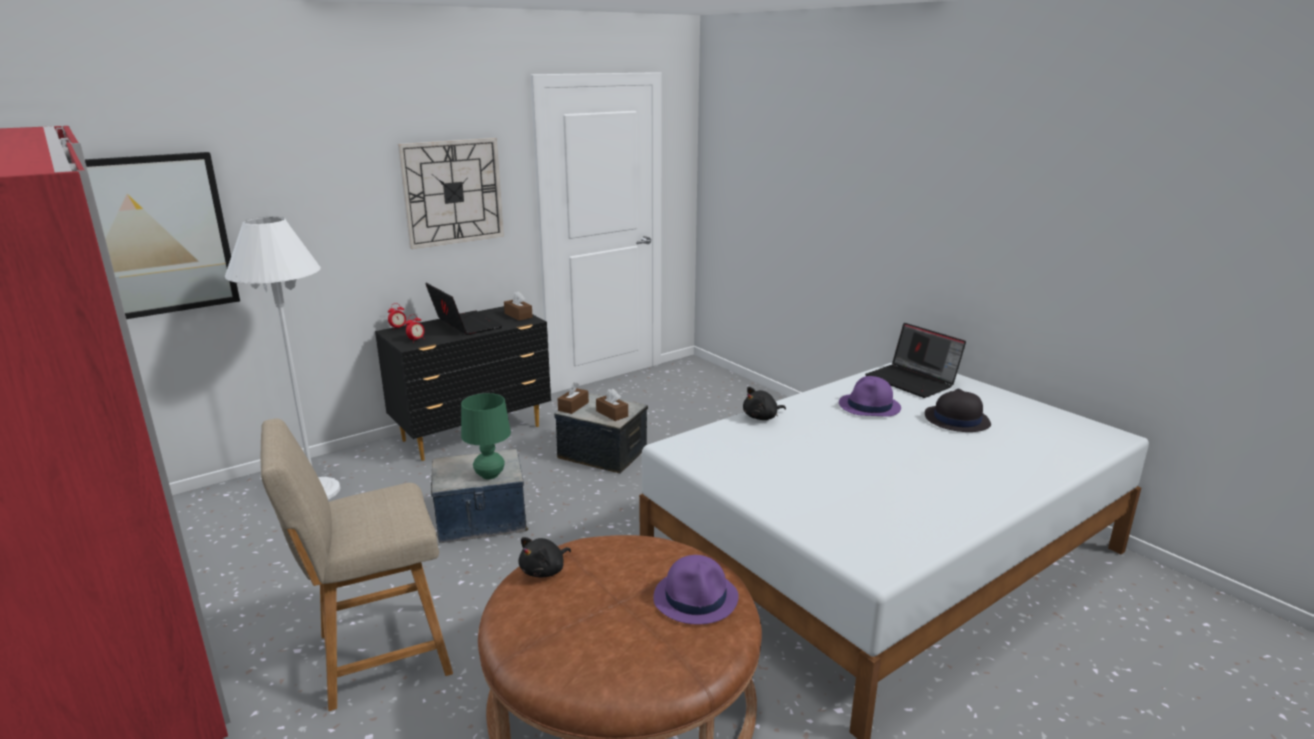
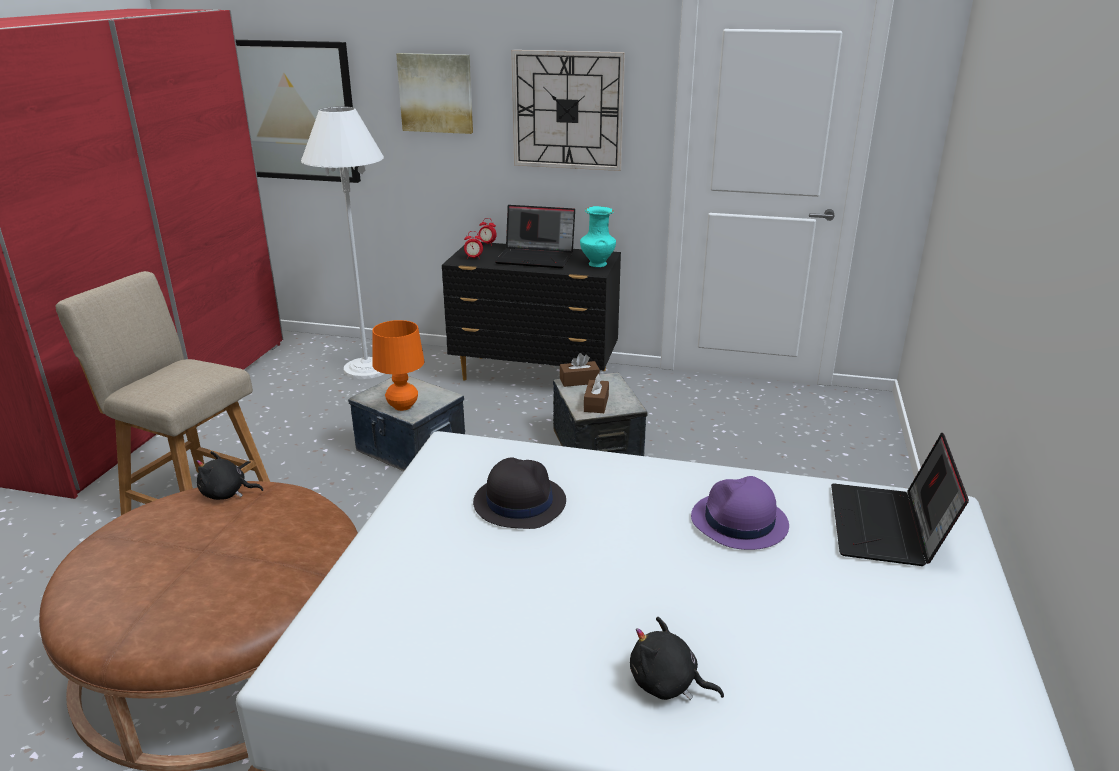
camera: 50 degrees right, 5 degrees up
(322, 193) = (436, 93): none -> picture
(464, 325) = (536, 257): laptop -> laptop turned 90 degrees clockwise
(489, 475) = (402, 406): green table lamp -> orange table lamp
(518, 315) = (597, 264): brown tissue box -> turquoise vase
(696, 598) = (238, 589): purple hat -> none
(762, 417) = (591, 464): black plush toy -> black plush toy (667, 684)
(956, 420) = (812, 607): black hat -> black hat (519, 502)

